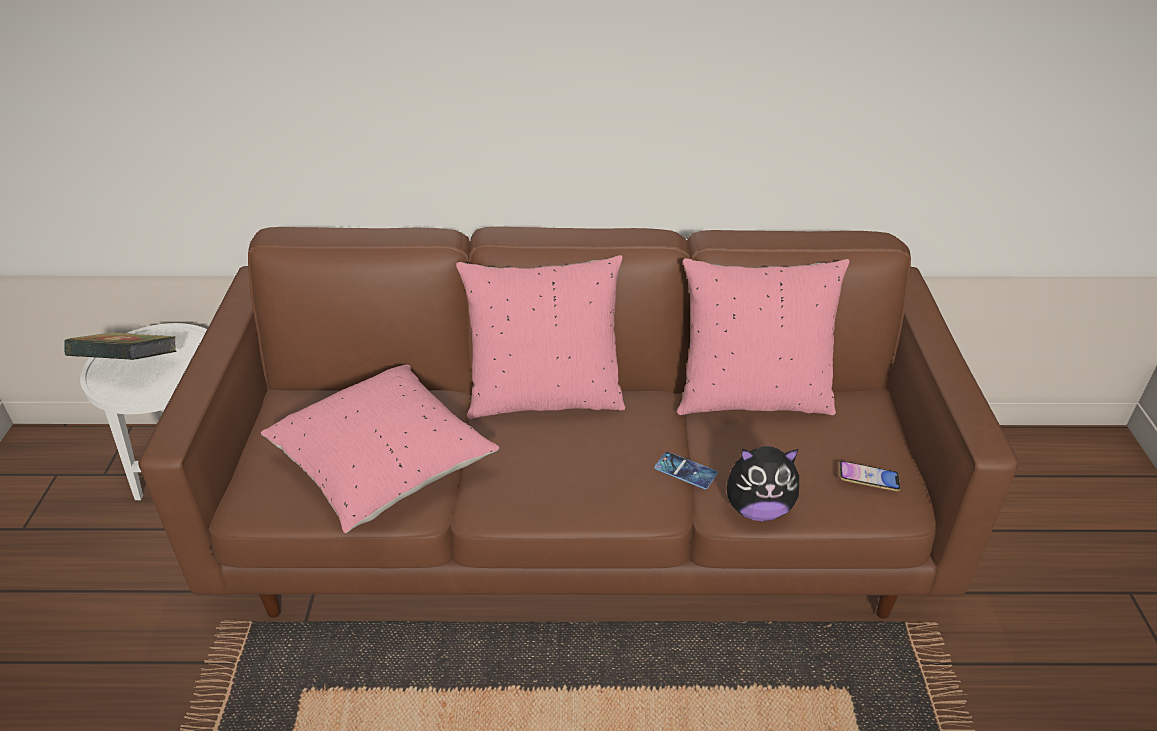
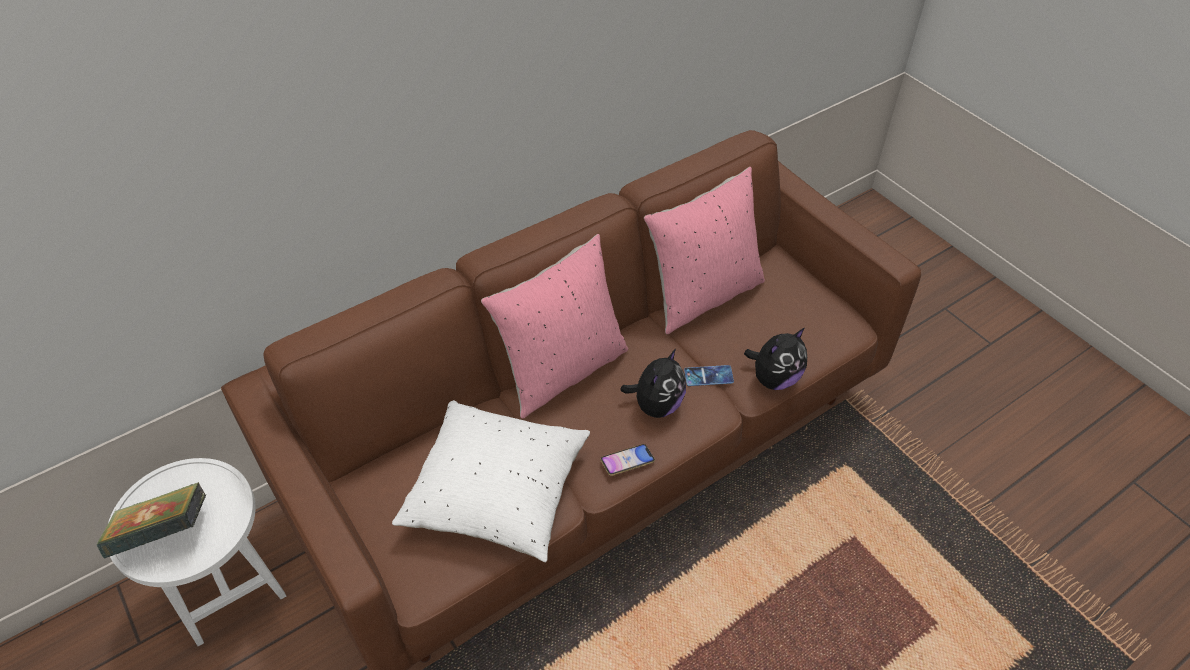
camera: 35 degrees left, 10 degrees up
(384, 467) = (497, 494): pink pillow -> white pillow
(604, 470) = (656, 405): none -> plush toy
(868, 479) = (820, 320): phone -> phone (627, 462)

